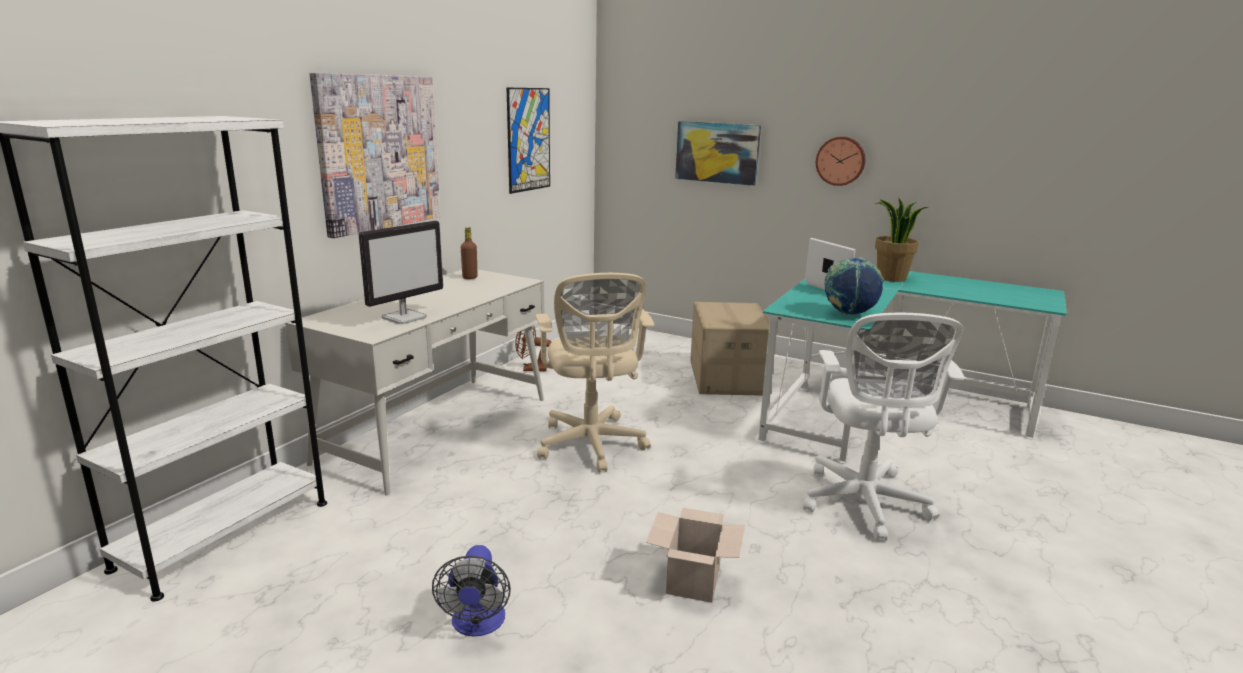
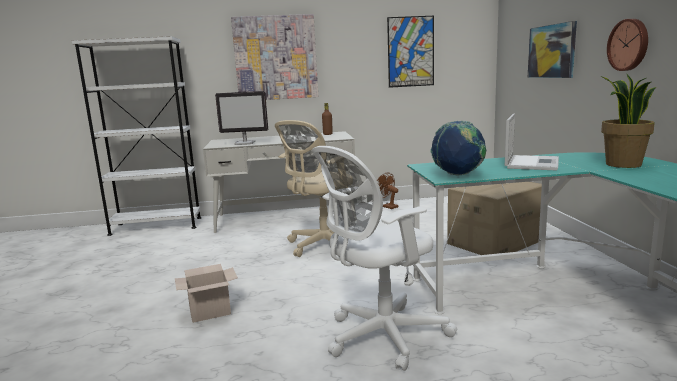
camera: 55 degrees right, 5 degrees down
(477, 624) = (129, 281): fan -> none

